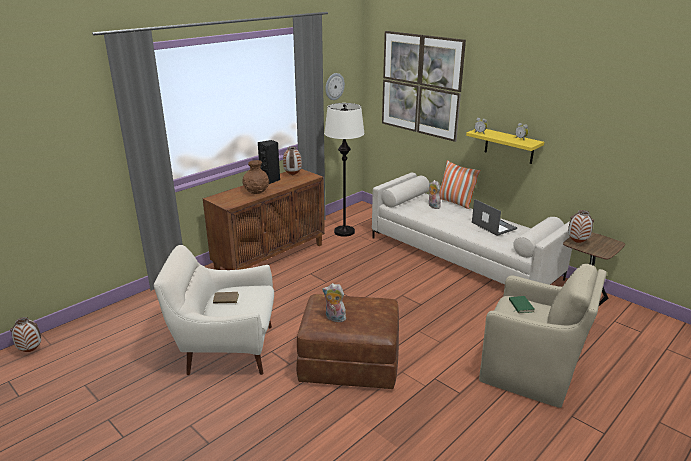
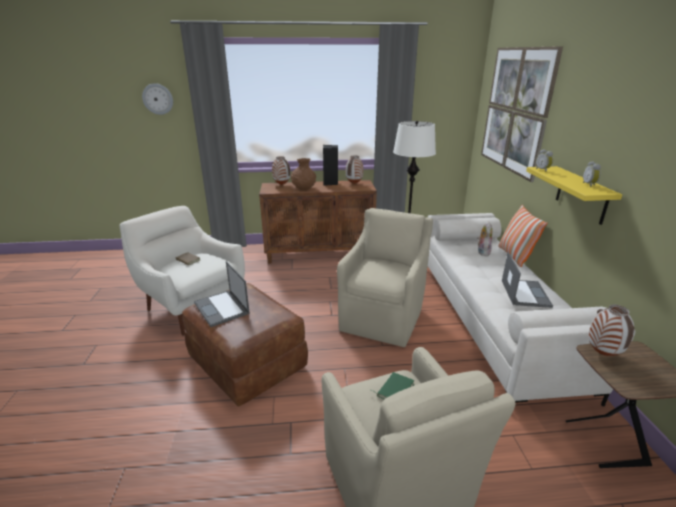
camera: 40 degrees right, 0 degrees up
(31, 350) = (114, 256): vase -> vase (282, 185)
(334, 86) = (434, 107): wall clock -> wall clock (158, 99)
(334, 318) = (222, 308): plush toy -> laptop
(395, 286) = (383, 318): none -> beige armchair

